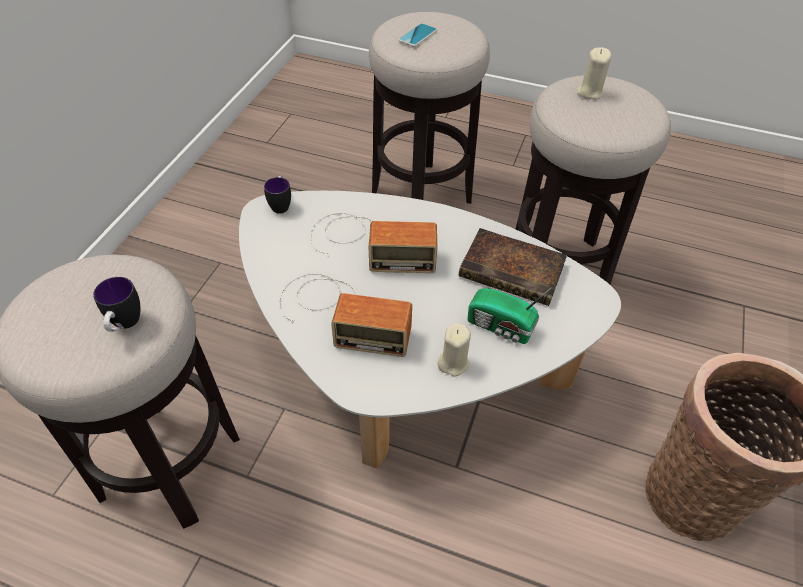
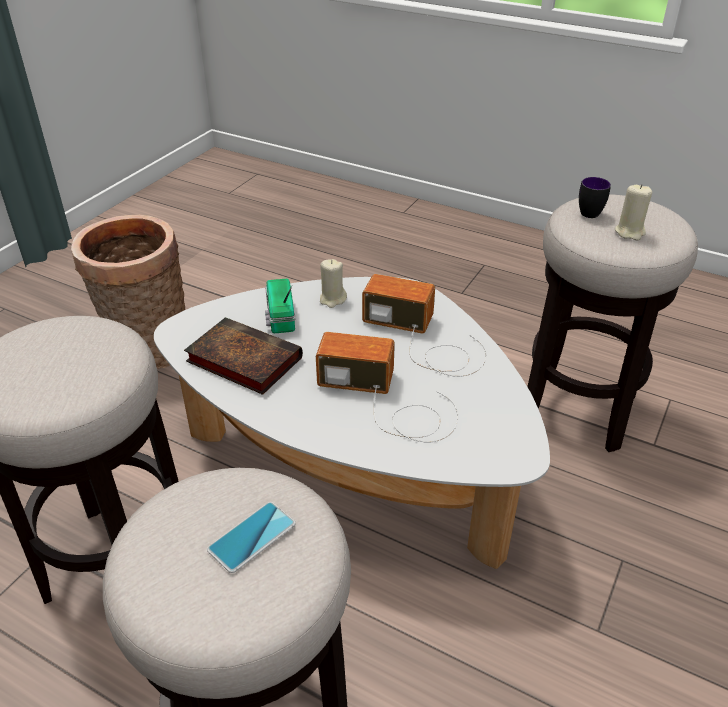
camera: 170 degrees left, 10 degrees down
(281, 205) = (499, 462): mug -> none
(501, 327) = (280, 318): radio -> radio turned 135 degrees counterclockwise
(590, 92) = (54, 378): beige candle -> beige candle (630, 232)

